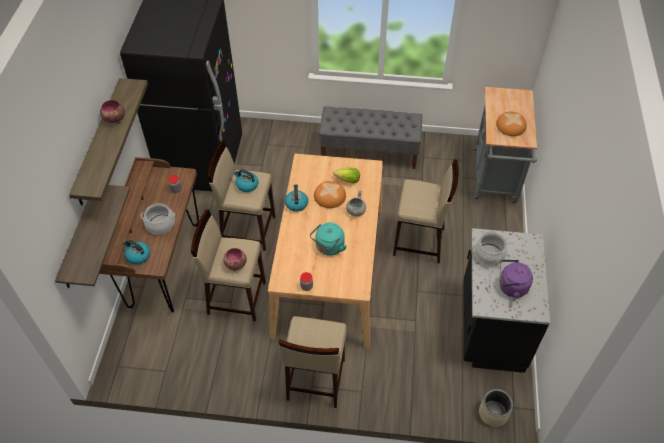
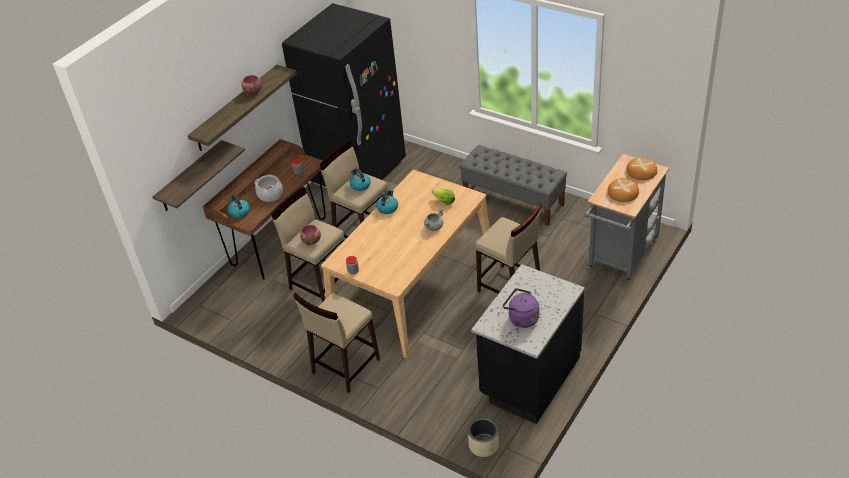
camera: 30 degrees right, 10 degrees down
(328, 248) = (391, 248): turquoise kettle -> none
(329, 196) = (419, 210): bread -> bread (641, 171)
(489, 254) = (521, 288): cooking pot -> none

